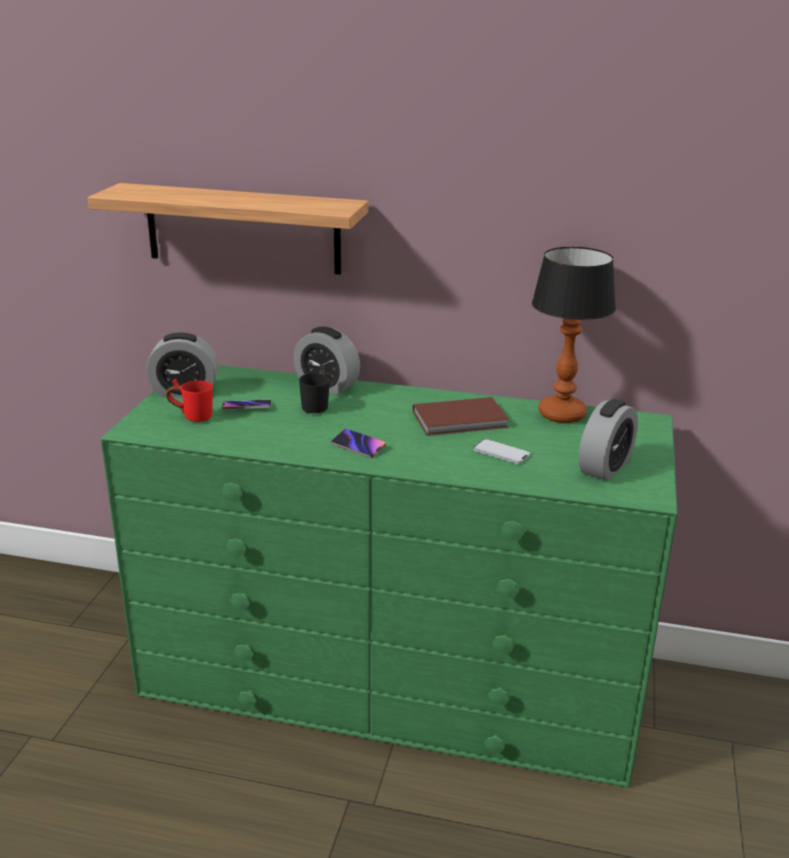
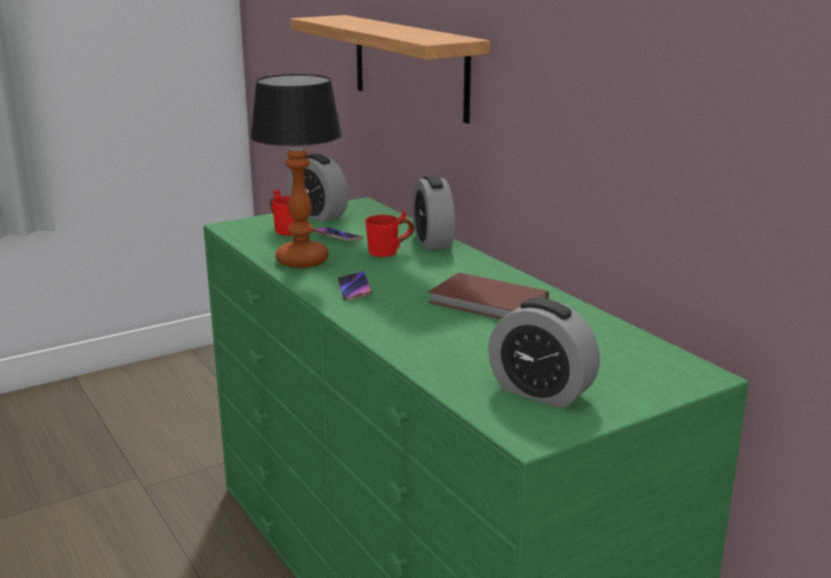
camera: 45 degrees right, 5 degrees down
(320, 407) = (390, 254): black mug -> red mug
(501, 453) = (464, 339): phone -> none
(563, 414) = (607, 334): table lamp -> table lamp (302, 261)
(605, 467) = (541, 392): alarm clock -> alarm clock turned 45 degrees clockwise

